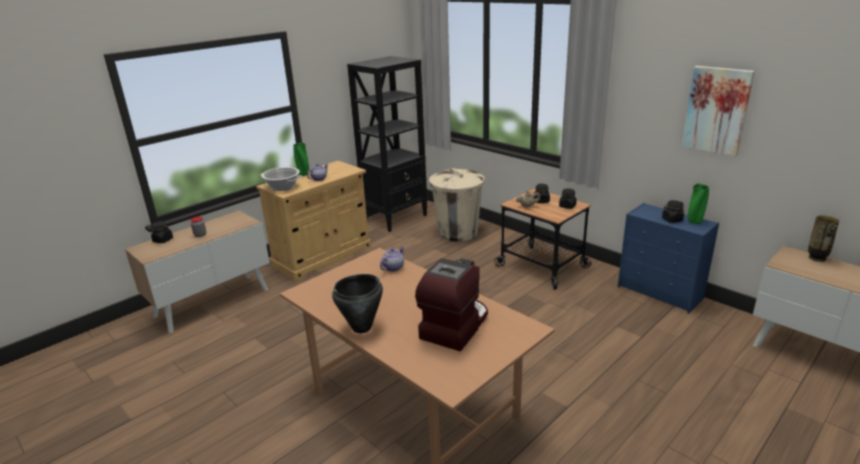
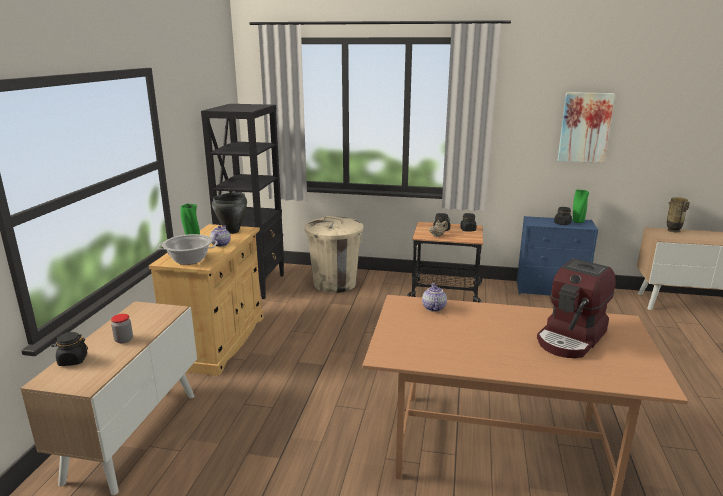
camera: 35 degrees left, 5 degrees down
(362, 328) = (503, 367): black cooking pot -> black cooking pot (232, 231)
(454, 326) = (572, 338): coffee machine -> coffee machine turned 135 degrees counterclockwise

